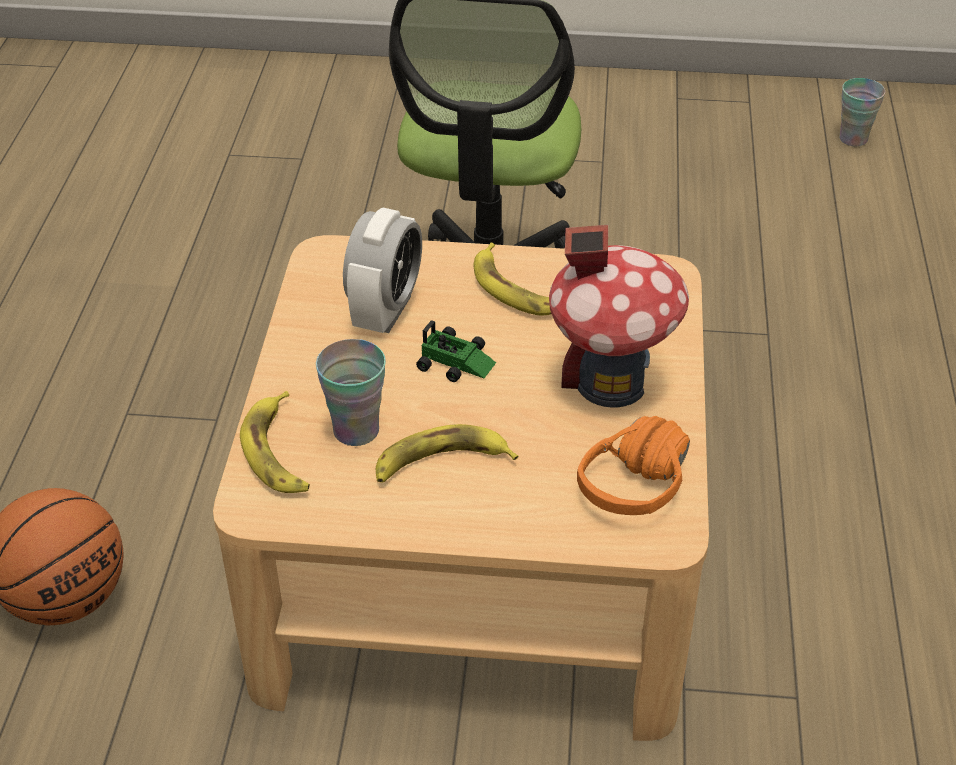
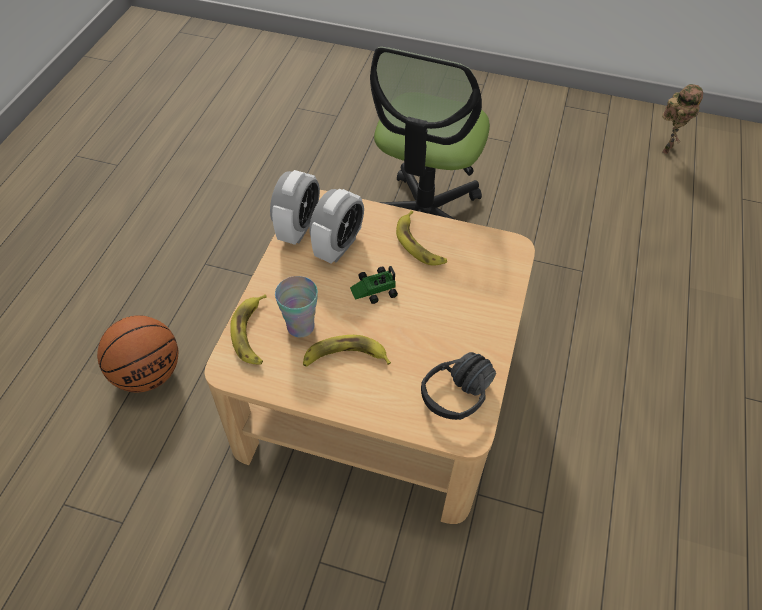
camera: 10 degrees right, 10 degrees up
(312, 294) = (298, 228): none -> alarm clock
(458, 361) = (372, 288): toy car -> toy car turned 120 degrees clockwise
(610, 382) = (460, 318): toy house -> none
(652, 494) = (467, 401): orange headphones -> black headphones
(853, 139) = (666, 147): cup -> toy robot

